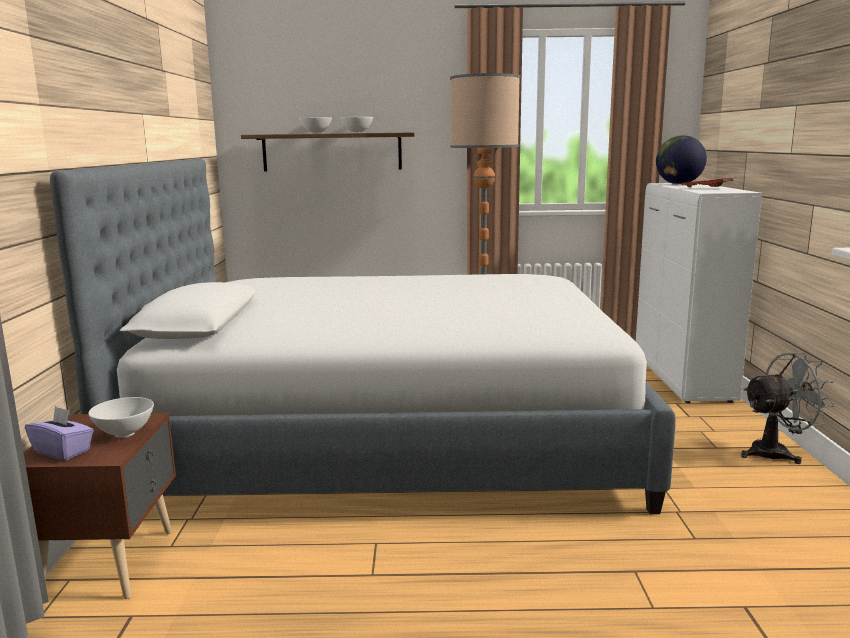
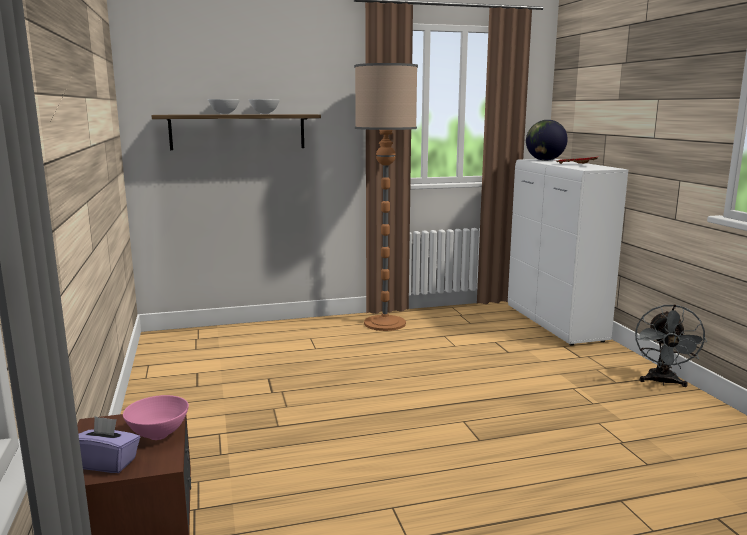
camera: 15 degrees left, 0 degrees up
(125, 434) = (159, 435): white bowl -> pink bowl
(389, 436) = (343, 401): bed -> none
(777, 453) = (662, 382): grey fan -> grey fan turned 135 degrees clockwise

